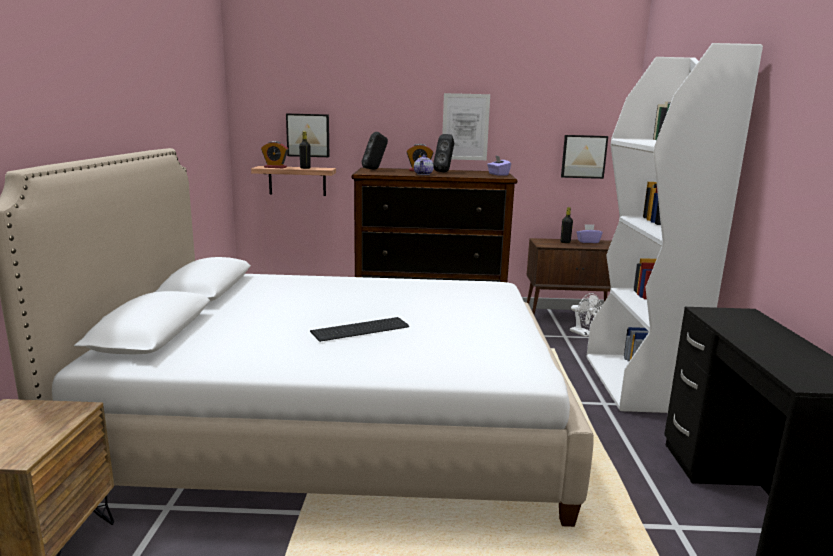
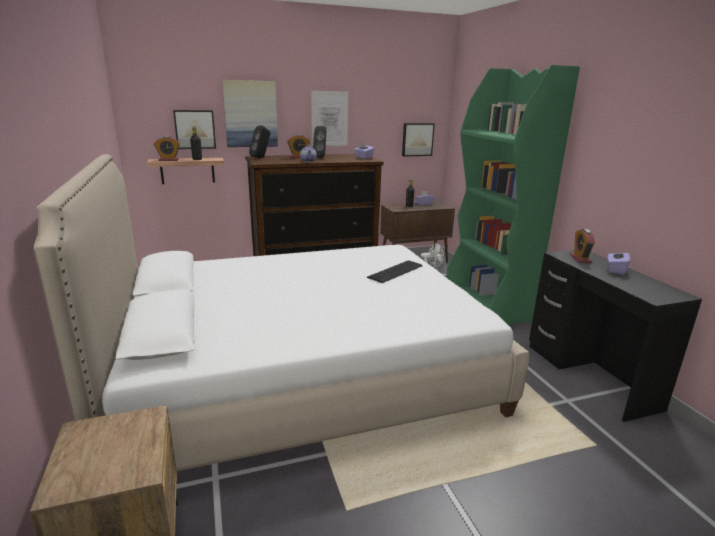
camera: 20 degrees left, 5 degrees up
(362, 329) = (336, 301): keyboard -> keyboard (397, 271)
(370, 119) = (250, 114): none -> picture
(637, 384) = (487, 306): white bookcase -> green bookcase
(735, 319) = (580, 258): none -> alarm clock
(778, 339) = (615, 270): none -> purple tissue box

